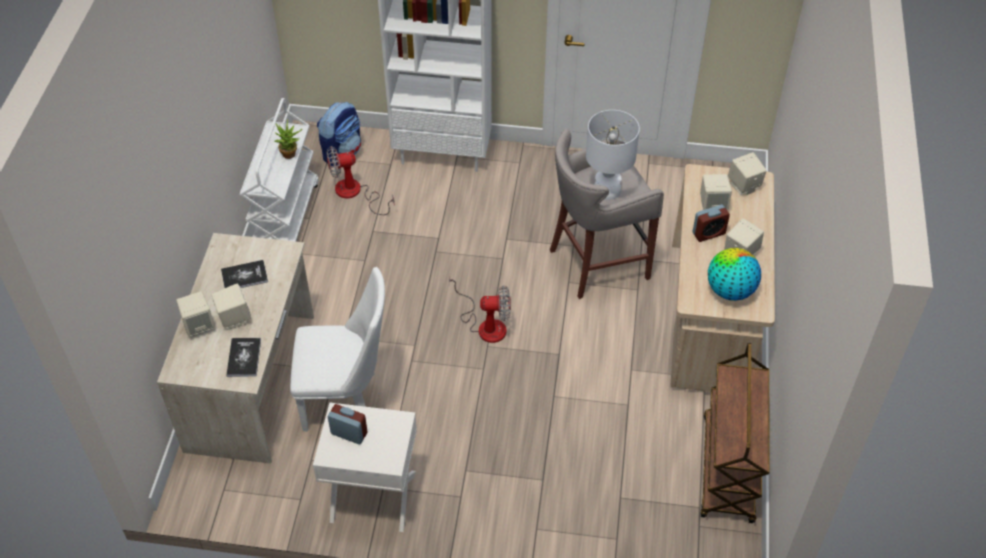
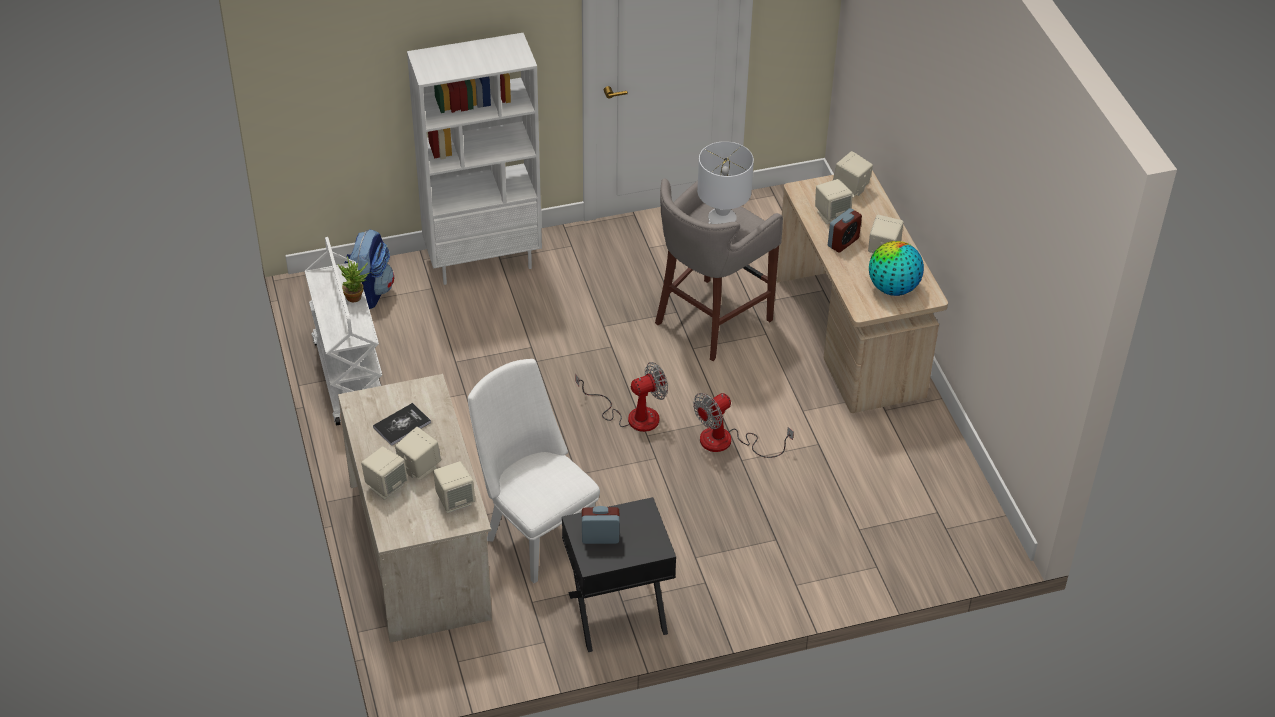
camera: 25 degrees left, 5 degrees down
(244, 358) = (455, 500): book -> beige speaker
(347, 401) = (535, 535): white chair -> white chair turned 105 degrees counterclockwise
(355, 193) = (412, 329): fan -> fan (727, 442)
(373, 497) = (618, 614): white nightstand -> black nightstand
(728, 469) = (945, 470): brown cart -> none

